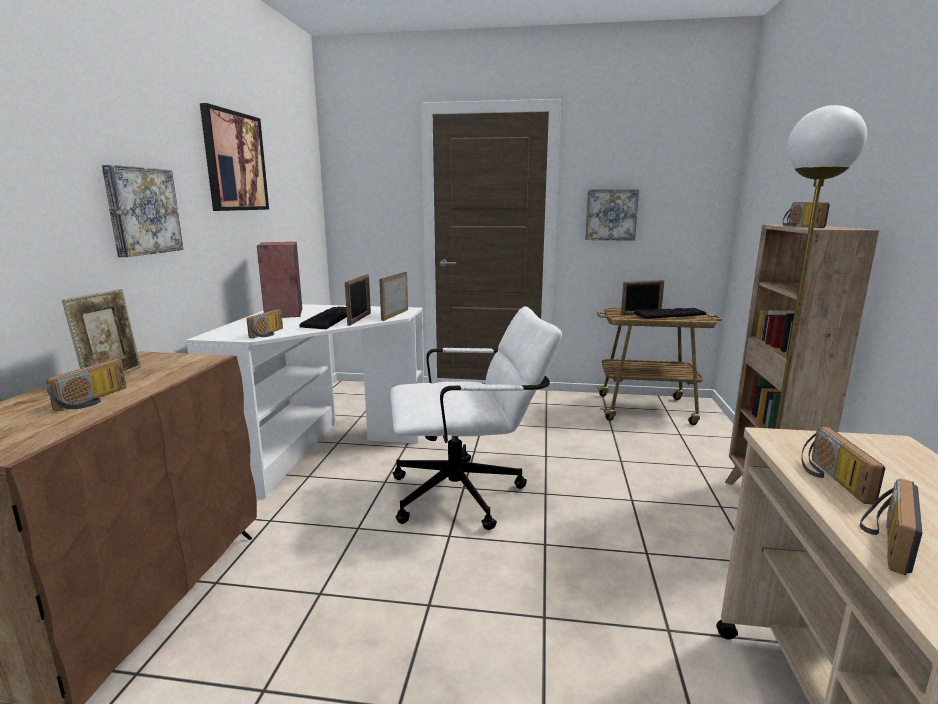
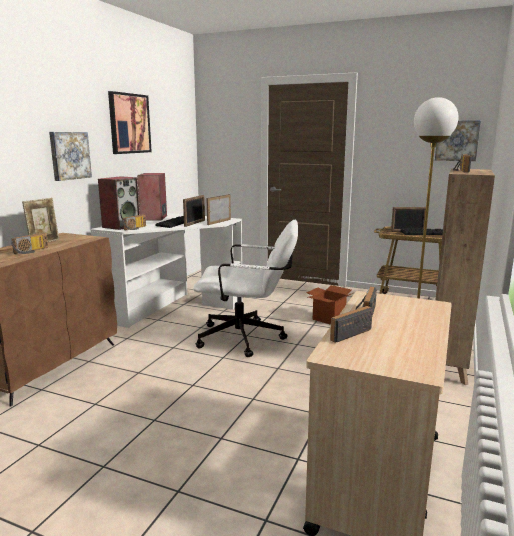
camera: 15 degrees right, 0 degrees up
(239, 330) = (121, 226): none -> speaker
(560, 443) = (329, 319): none -> cardboard box
(611, 215) = (393, 157): picture -> picture (457, 140)

